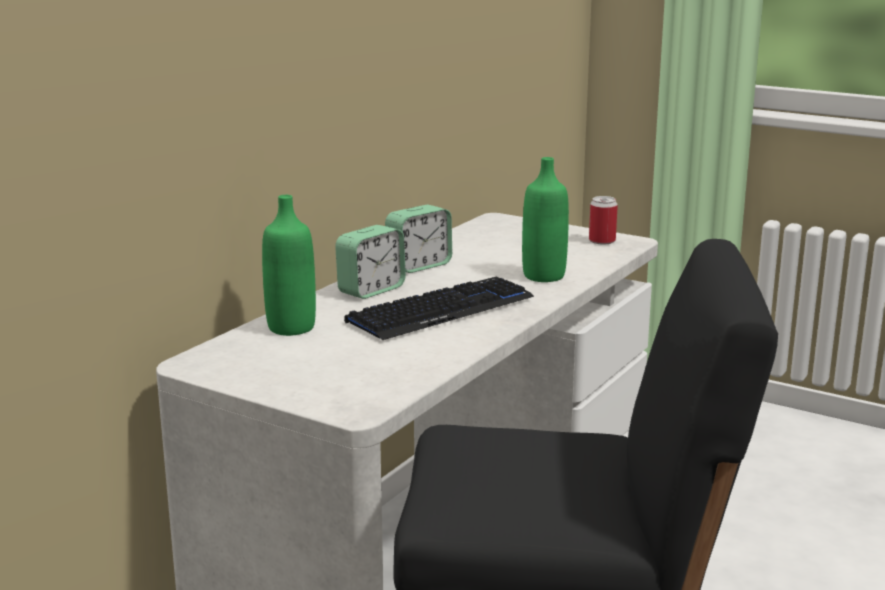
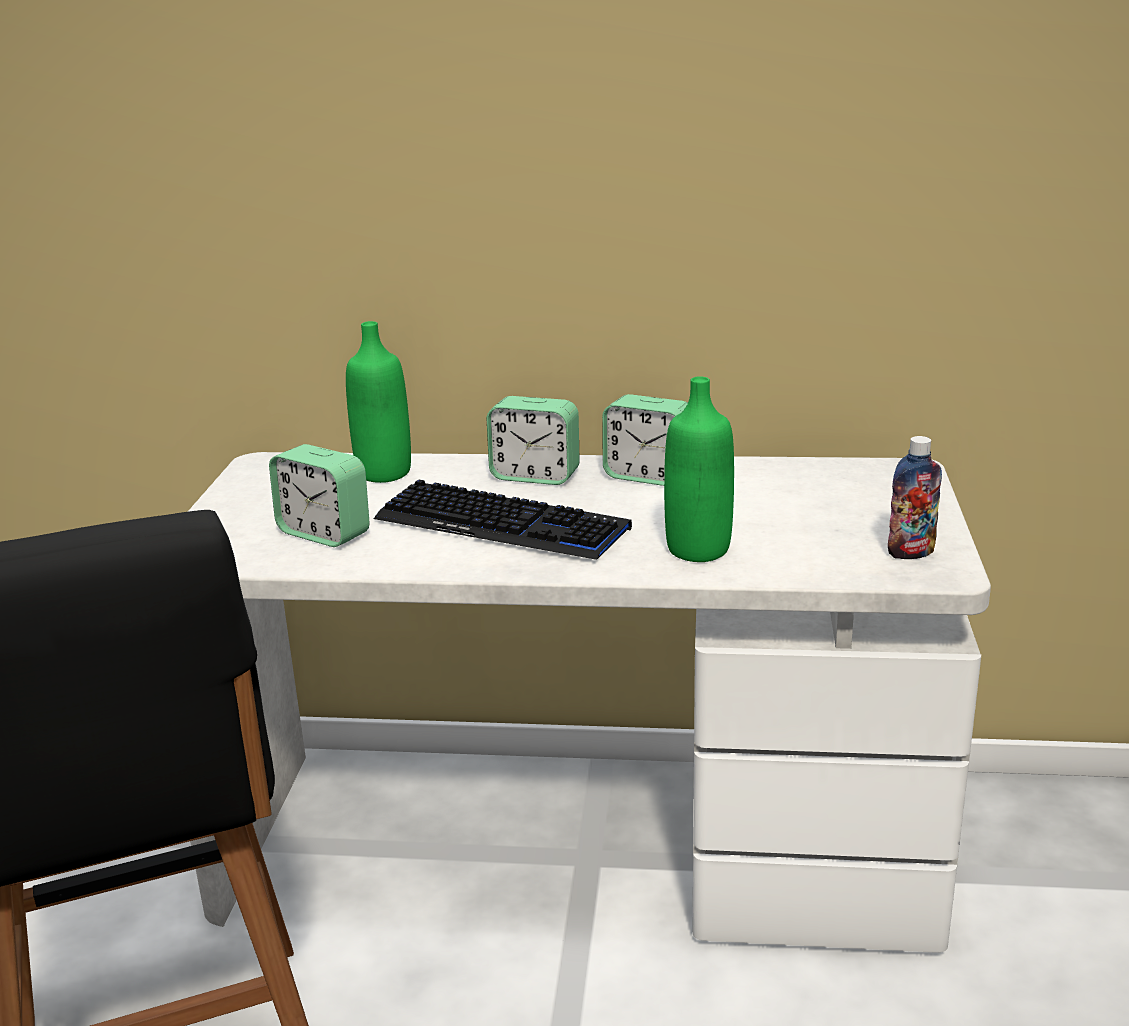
camera: 65 degrees right, 5 degrees up
(380, 359) = (324, 533): none -> alarm clock
(602, 241) = (911, 552): can -> bottle

